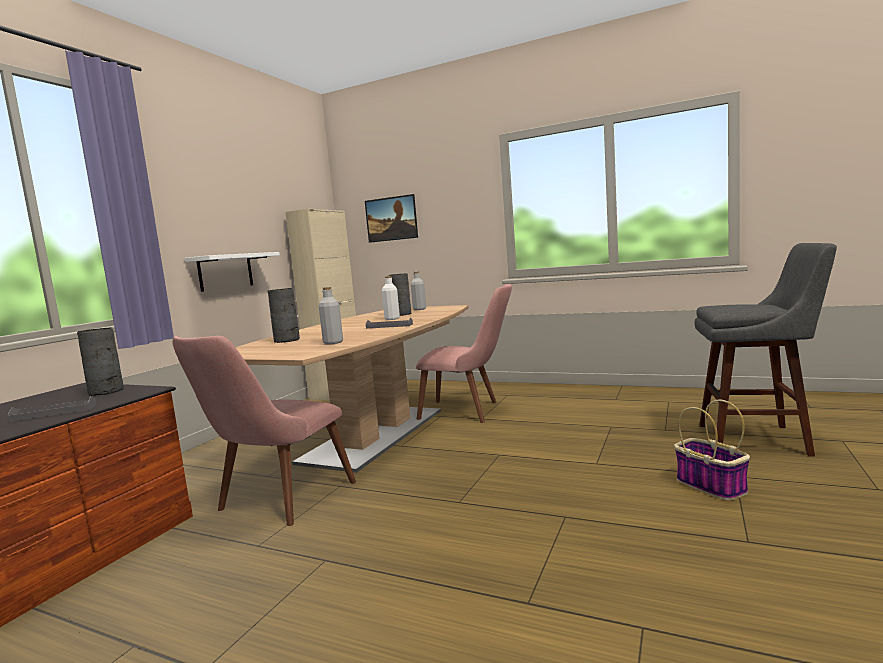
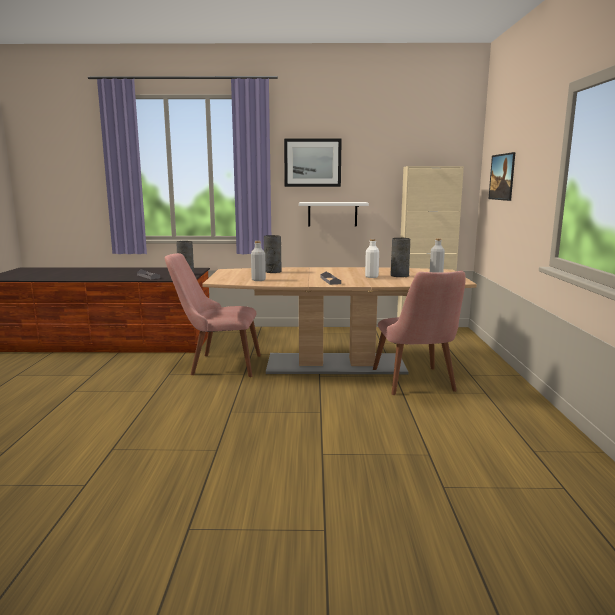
camera: 65 degrees right, 5 degrees up
(192, 202) = (312, 163): none -> picture
(709, 485) = (294, 513): basket -> none
(758, 439) = (456, 555): grey stool -> none

